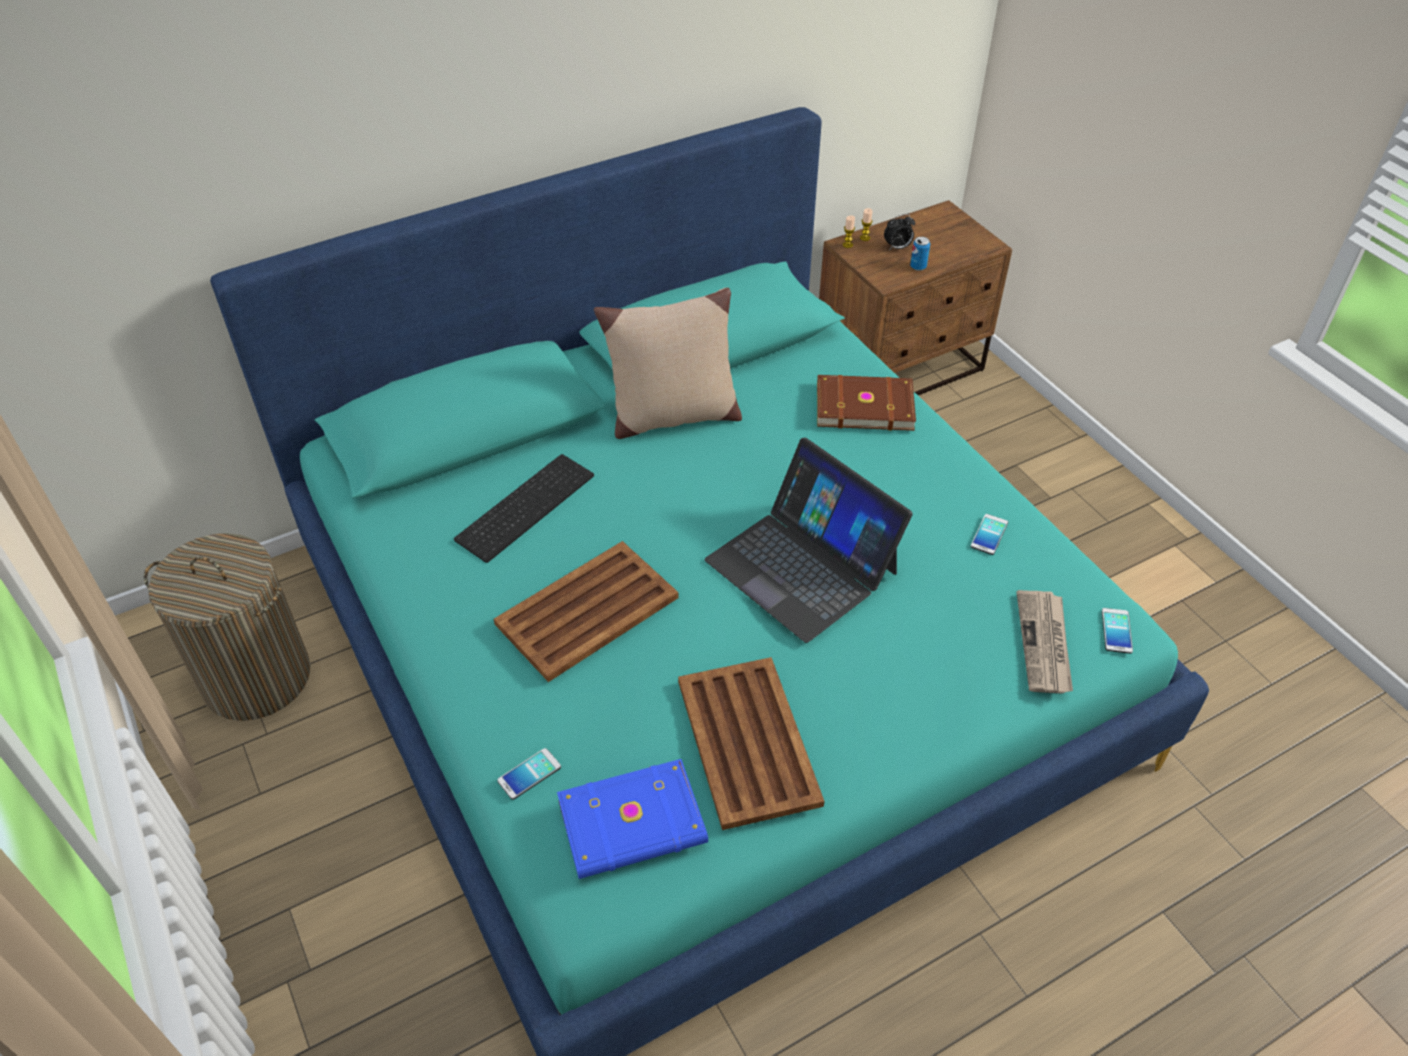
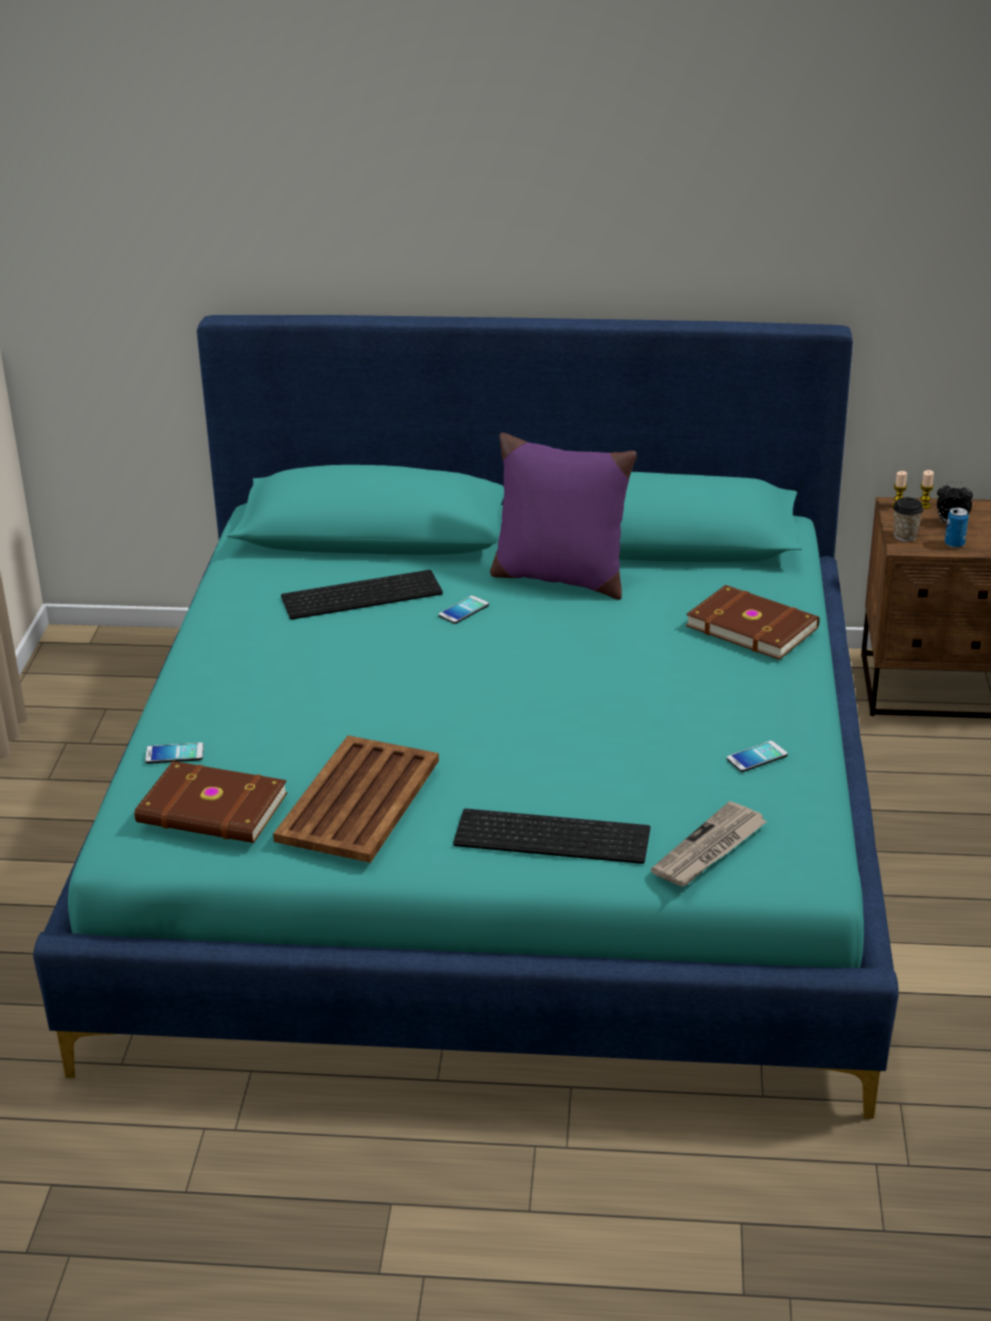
camera: 35 degrees right, 15 degrees down
(256, 678) = (117, 704): laundry basket -> none
(589, 610) = (332, 674): brown tray -> none
(634, 824) = (212, 810): blue book -> brown book
(672, 417) = (559, 577): beige pillow -> purple pillow
(802, 565) = (548, 712): laptop -> none
(879, 272) = (905, 536): none -> cup
(926, 692) = (554, 835): none -> keyboard
(1116, 631) = (797, 870): phone -> phone (463, 610)

